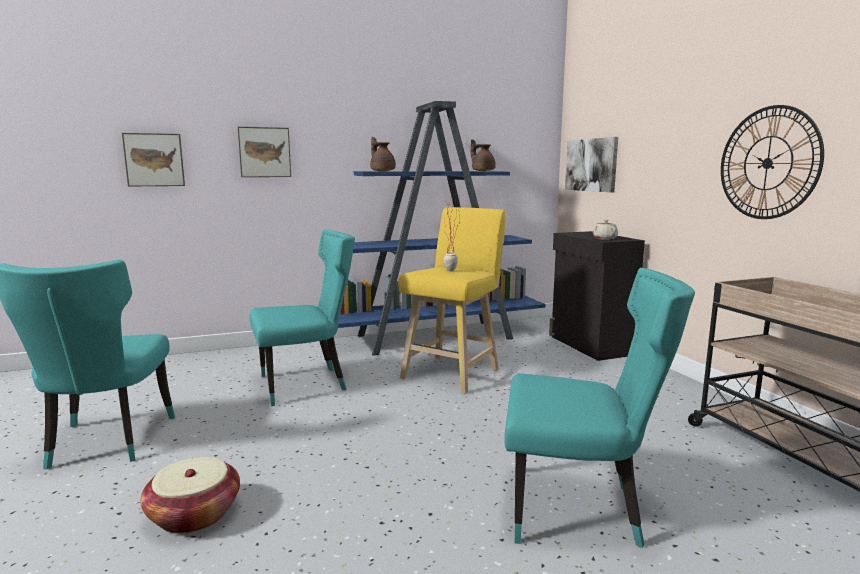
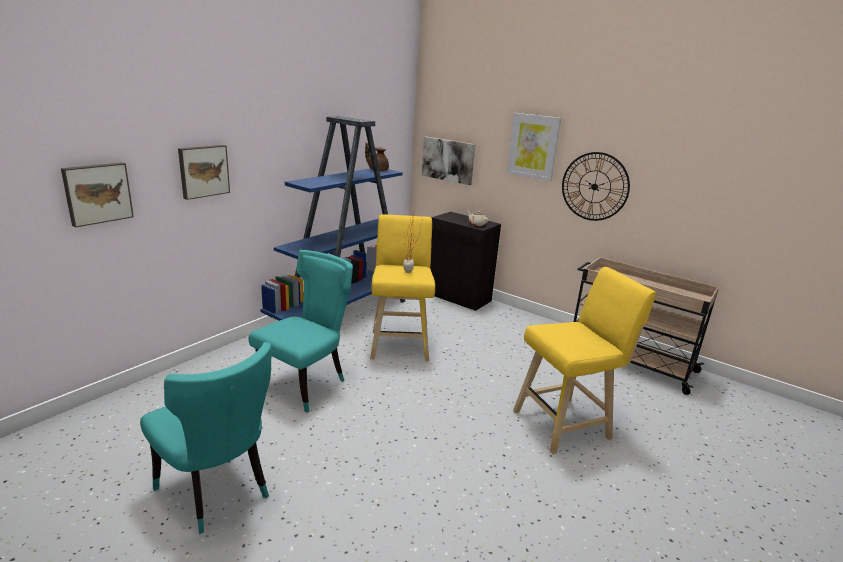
camera: 35 degrees left, 10 degrees up
(194, 514) = (375, 514): basket -> none
(382, 171) = (316, 182): brown teapot -> none
(580, 510) = (565, 424): turquoise chair -> yellow stool
(683, 121) = (533, 146): none -> picture

